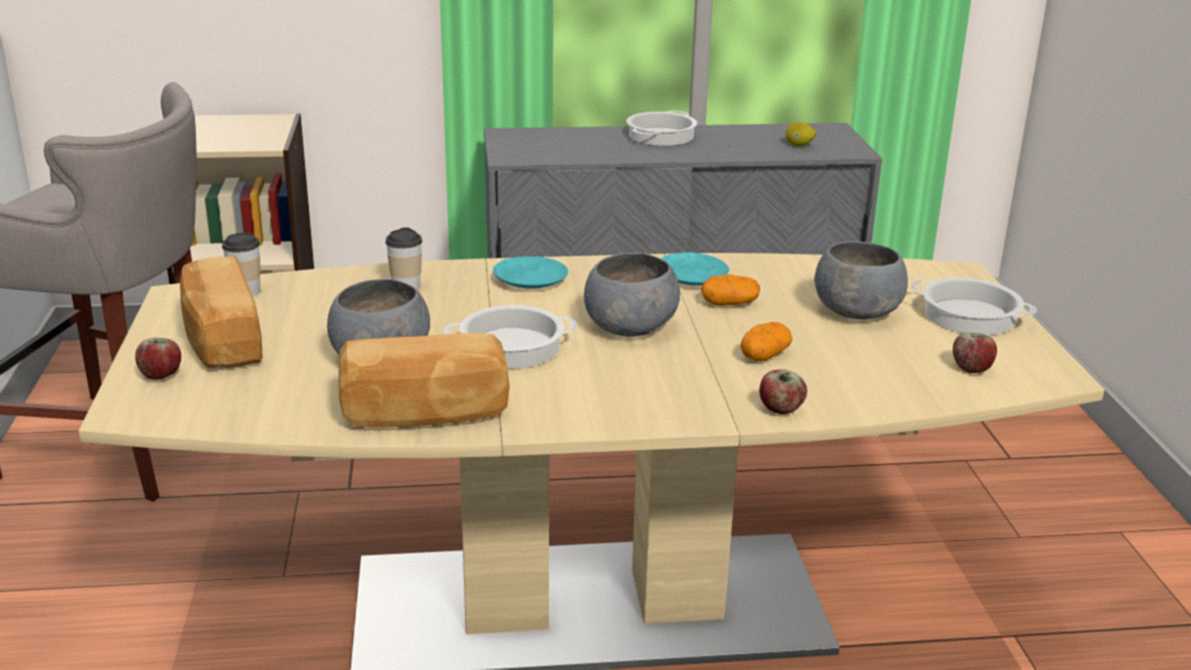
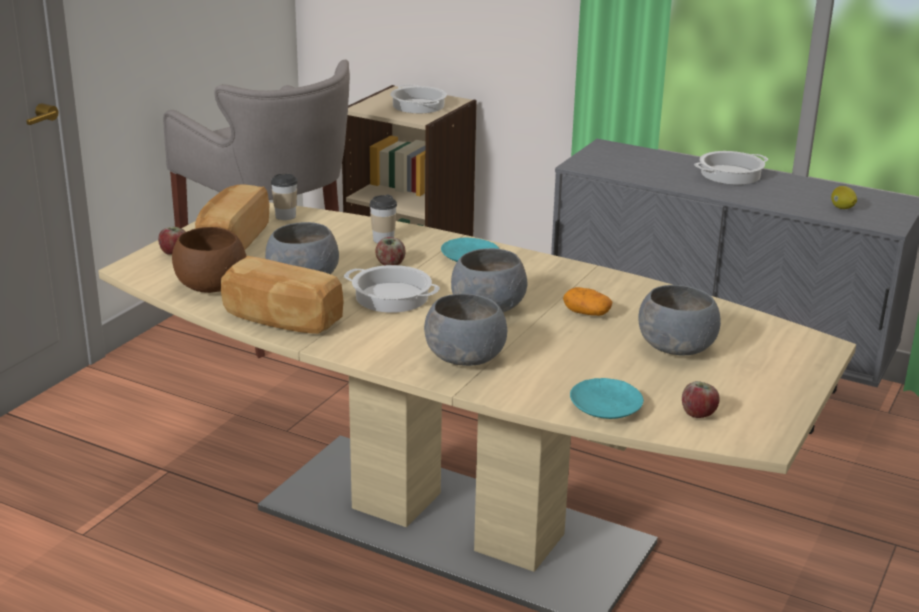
camera: 35 degrees right, 0 degrees up
(275, 402) = (211, 286): none -> brown bowl
(691, 277) = (589, 287): turquoise plate -> turquoise plate (606, 406)
(691, 388) = (466, 358): none -> grey bowl
(764, 355) = (552, 355): potato -> none
(780, 410) = (504, 392): apple -> apple (390, 264)
(970, 316) = (769, 379): cooking pot -> cooking pot (419, 106)

